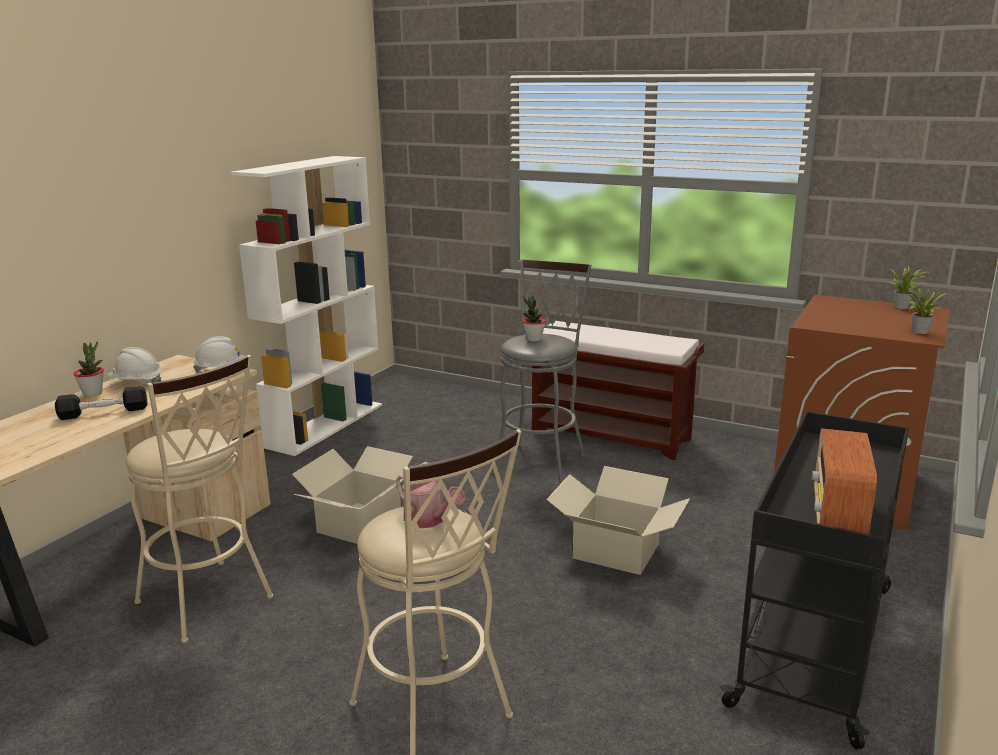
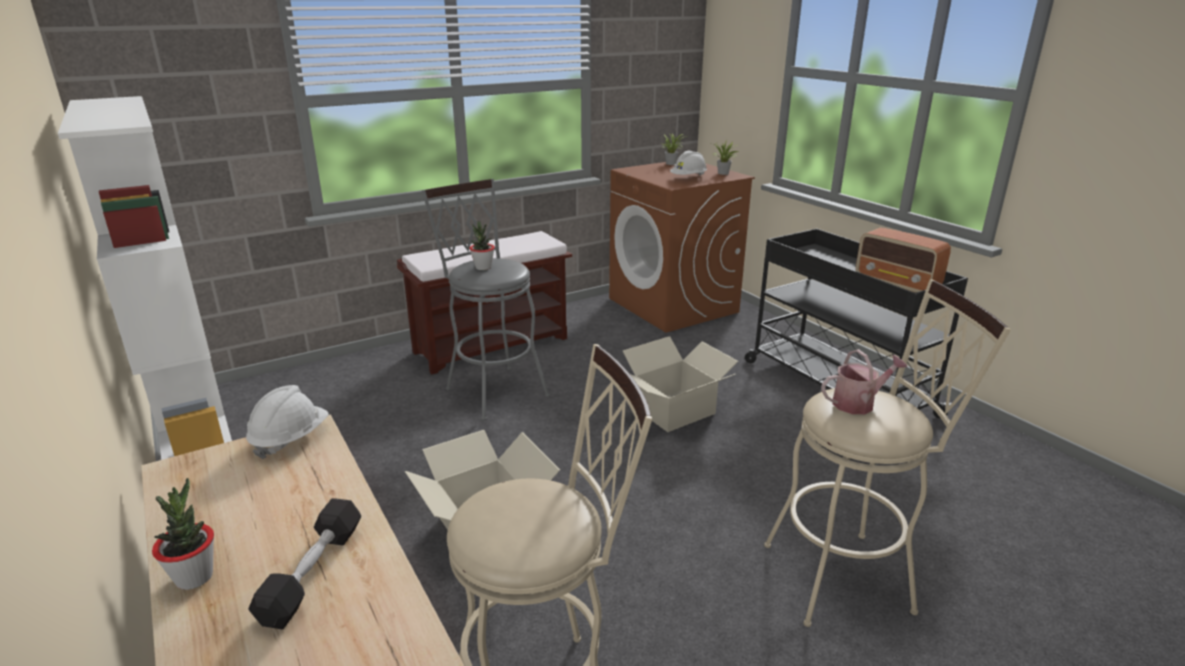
camera: 60 degrees left, 5 degrees up
(137, 383) = (216, 522): white hard hat -> white hard hat (688, 178)

